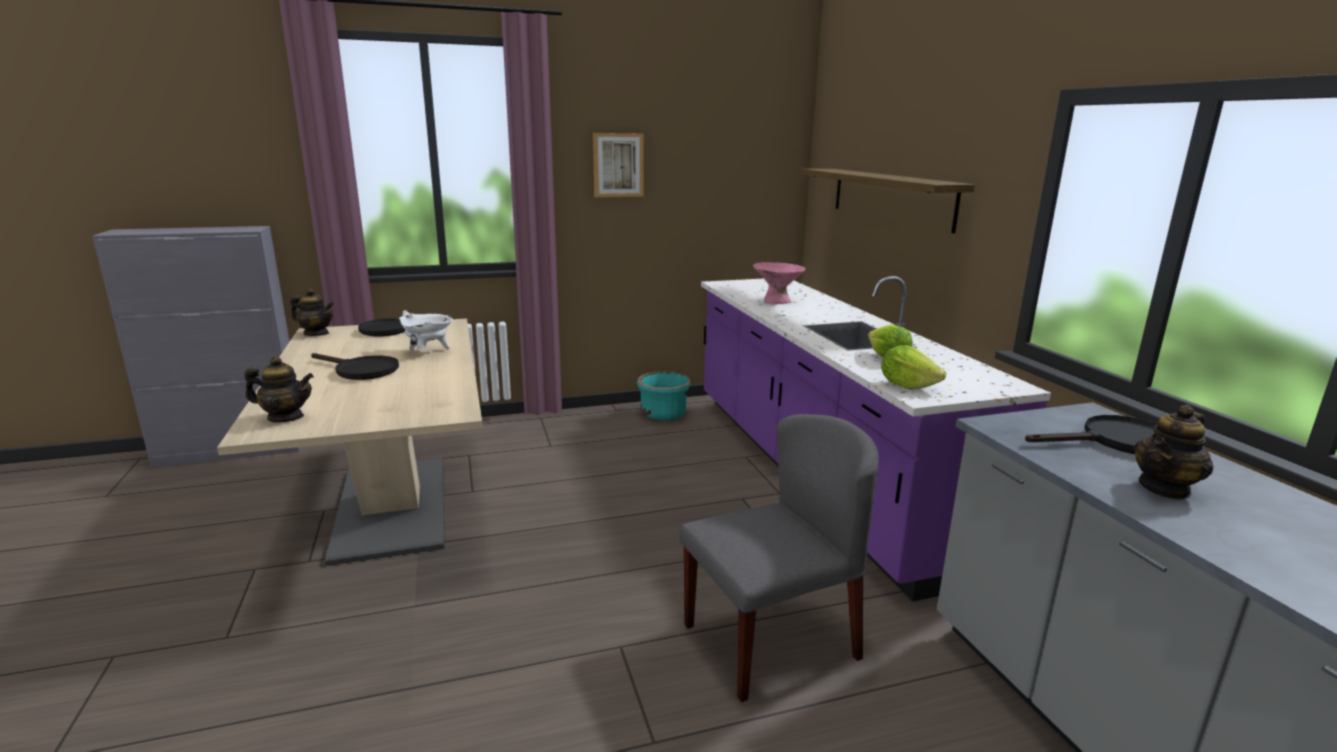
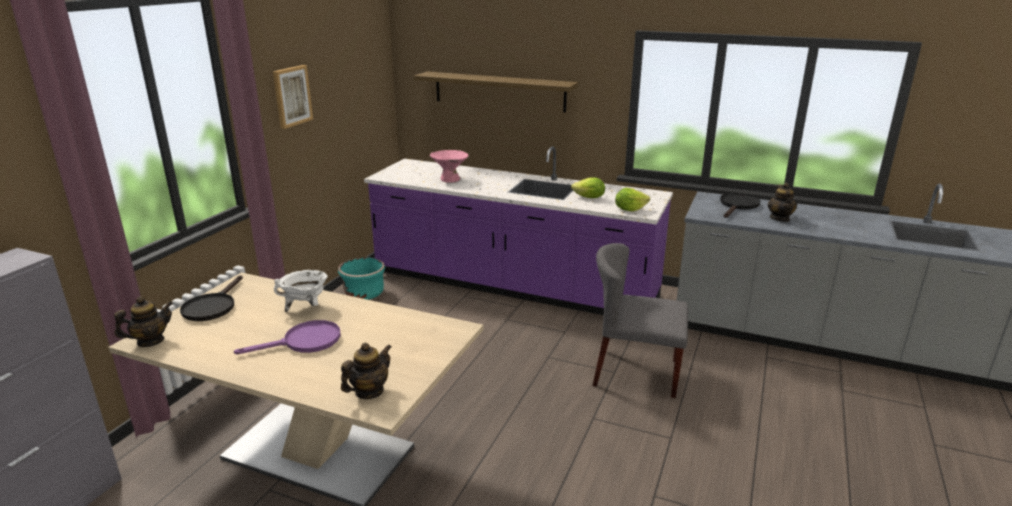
camera: 50 degrees left, 5 degrees up
(361, 370) = (304, 342): black frying pan -> purple frying pan
(771, 640) = (635, 372): grey chair -> grey chair turned 90 degrees counterclockwise

